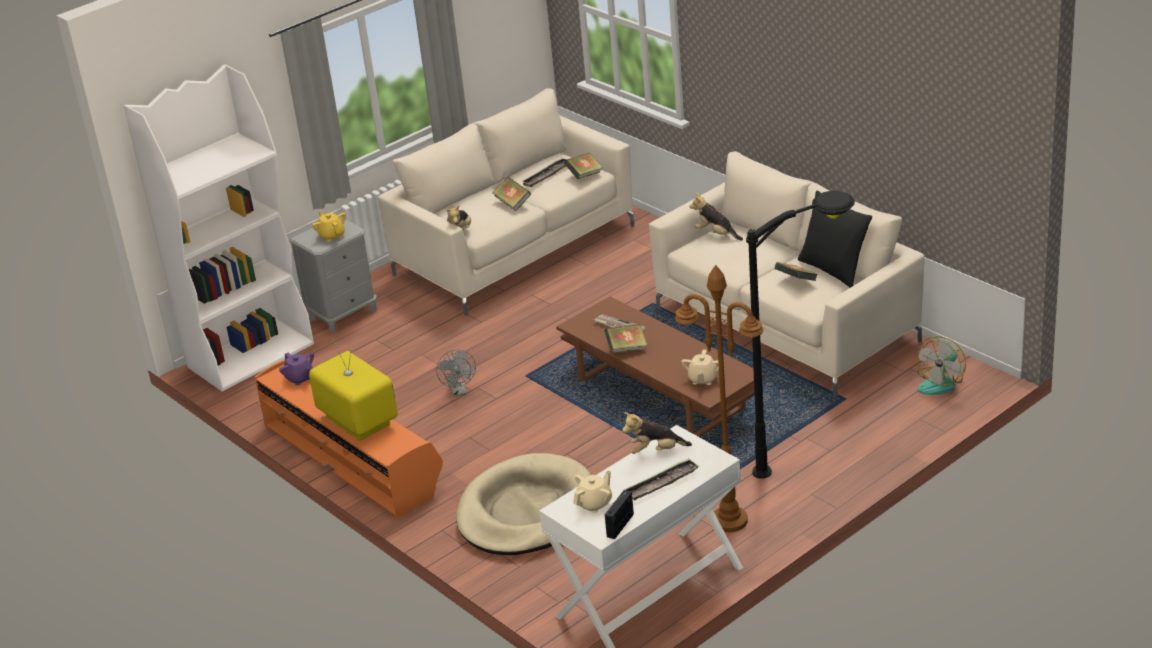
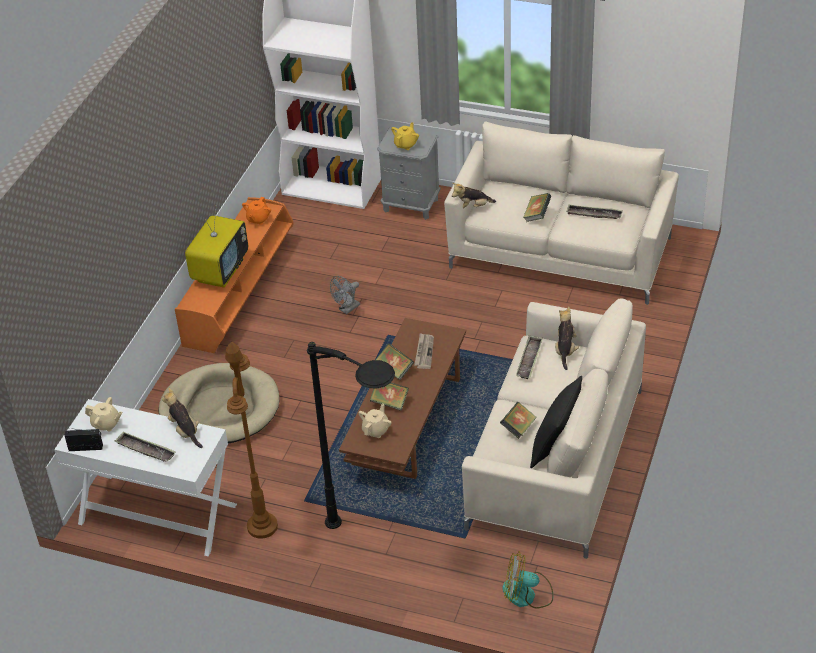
camera: 60 degrees right, 10 degrees up
(300, 378) = (258, 219): purple teapot -> orange teapot
(584, 175) = (612, 235): book -> book (389, 402)
(702, 379) = (376, 430): beige teapot -> beige teapot turned 135 degrees clockwise
(711, 255) = (529, 360): none -> tray

